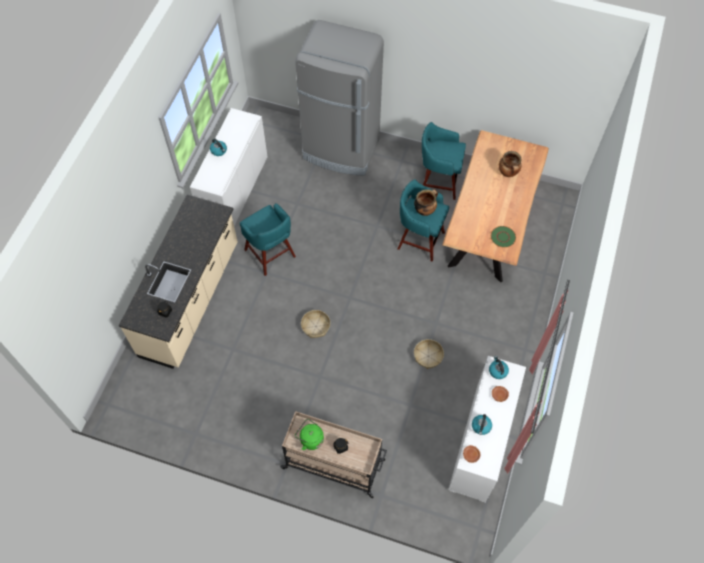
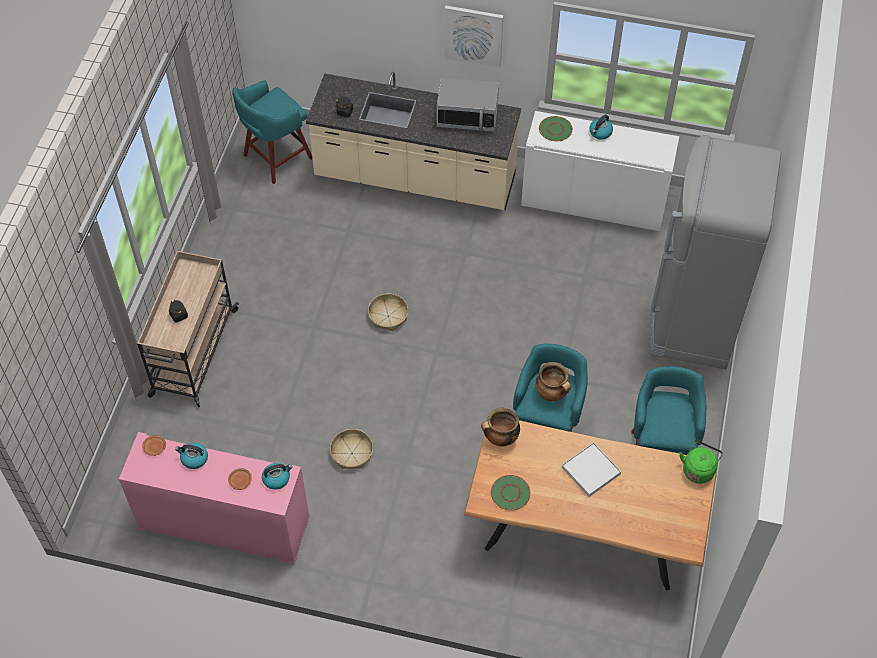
camera: 85 degrees right, 5 degrees down
(143, 193) = (473, 36): none -> picture
(187, 228) = (467, 116): none -> microwave
(210, 176) = (555, 129): none -> green plate
(270, 254) = (495, 254): turquoise stool -> turquoise stool (276, 158)
(310, 439) = (189, 283): green kettle -> green kettle (698, 469)
(481, 442) = (224, 523): white cabinet -> pink cabinet
(487, 193) = (590, 471): none -> white tray
(508, 173) = (635, 501): cooking pot -> cooking pot (500, 439)

